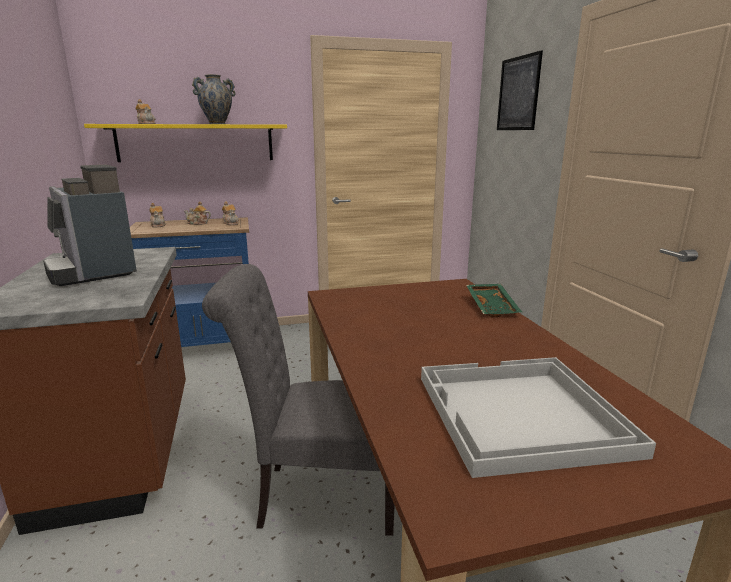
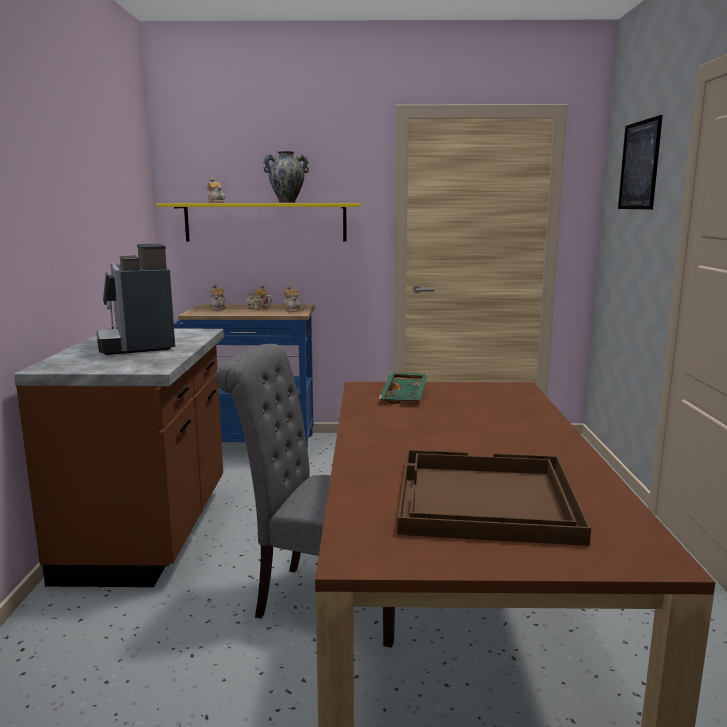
camera: 15 degrees right, 5 degrees down
(493, 307) = (539, 411): green tray -> green tray (405, 395)
(519, 414) = (484, 499): white tray -> brown tray

